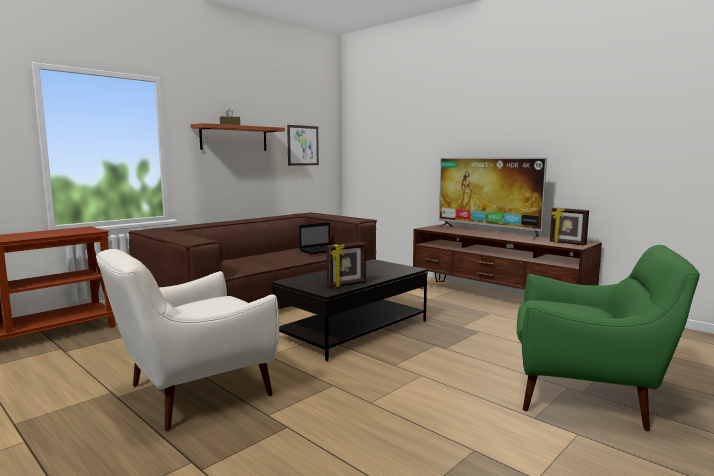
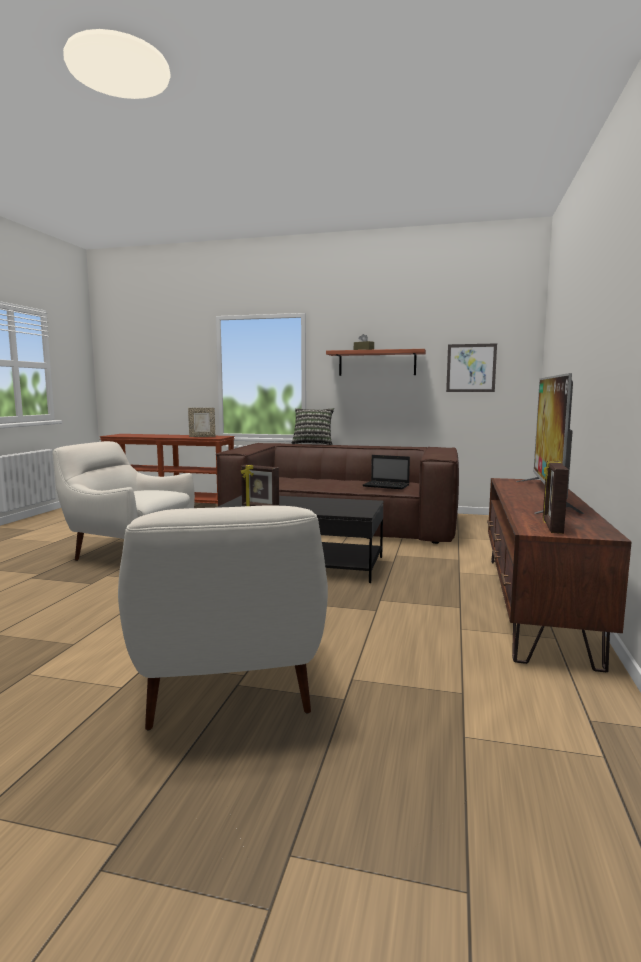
camera: 60 degrees right, 0 degrees up
(63, 232) = (202, 436): none -> picture frame
(191, 223) = (313, 443): none -> pillow
(587, 395) = (229, 687): green armchair -> white armchair

